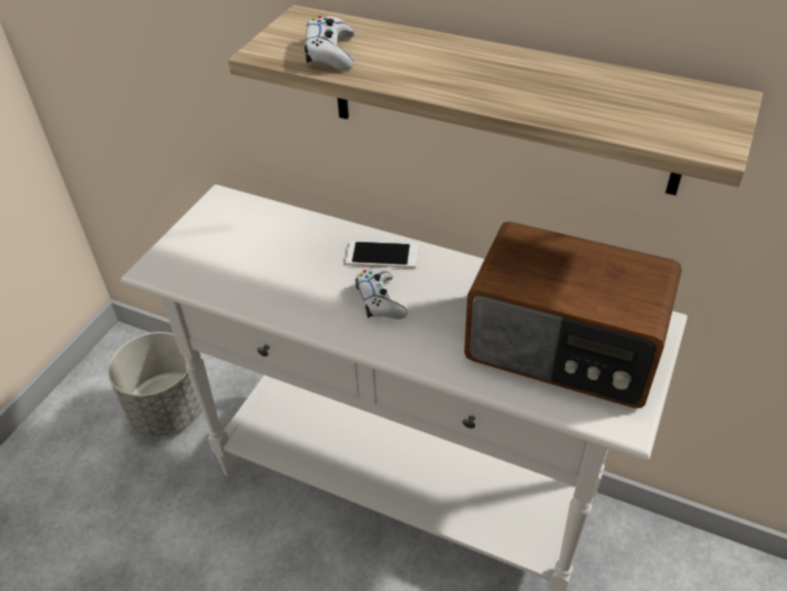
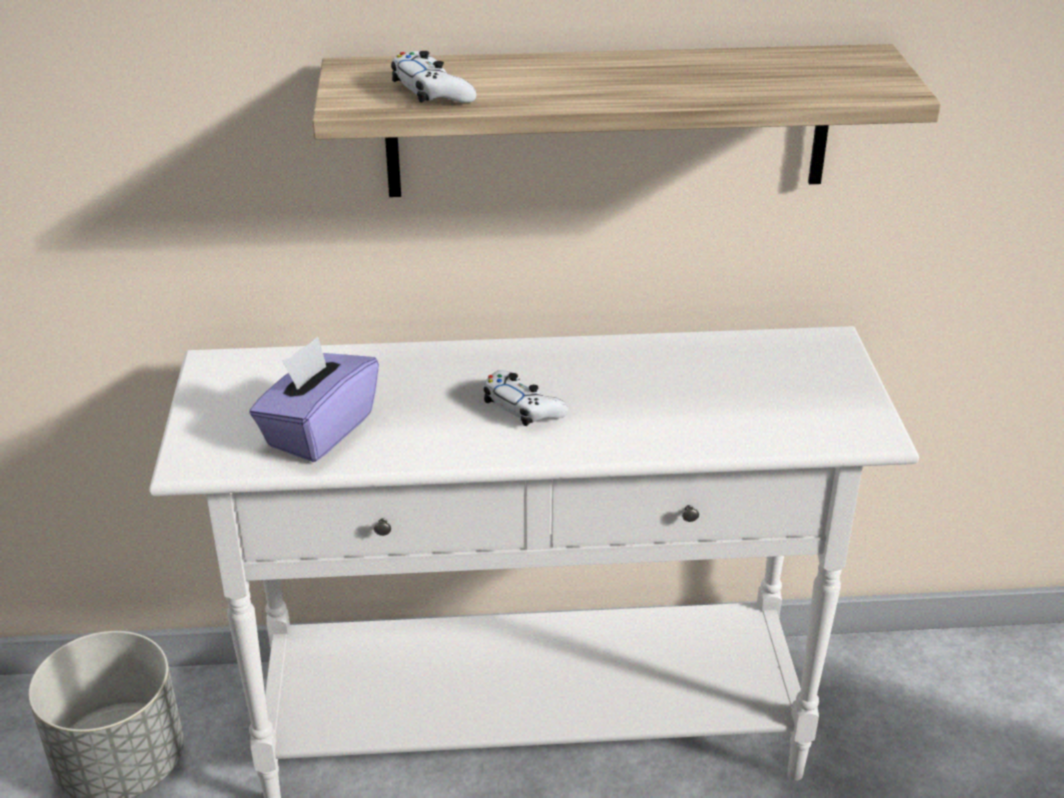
camera: 30 degrees left, 10 degrees down
(241, 272) = (319, 430): none -> purple tissue box
(382, 255) = (483, 363): phone -> none
(563, 349) = (762, 390): radio -> none

